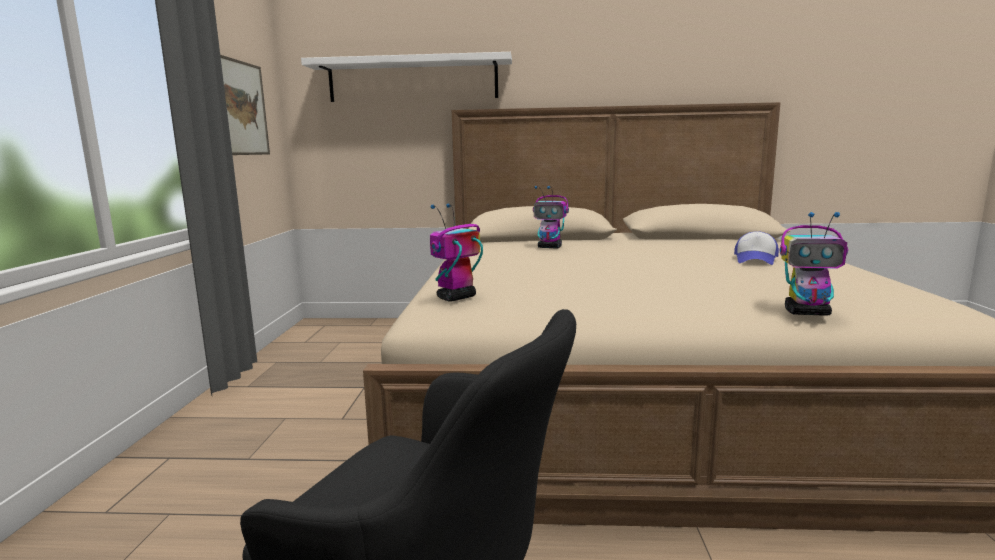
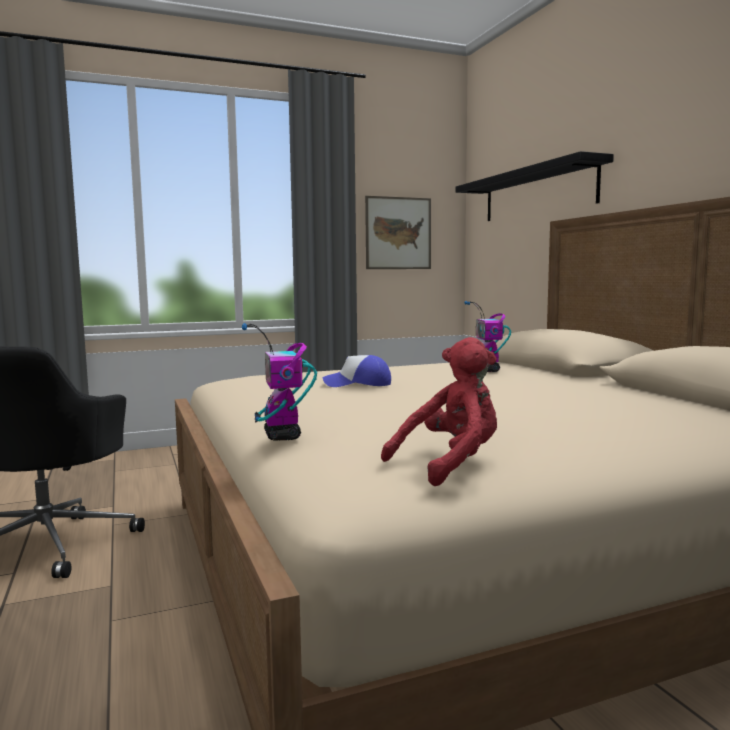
camera: 65 degrees right, 5 degrees down
(413, 80) = (537, 193): white shelf -> black shelf
(455, 298) = (259, 375): toy robot -> none
(755, 260) = (544, 417): cap -> cap (358, 384)
(891, 288) = (450, 464): none -> red plush toy

